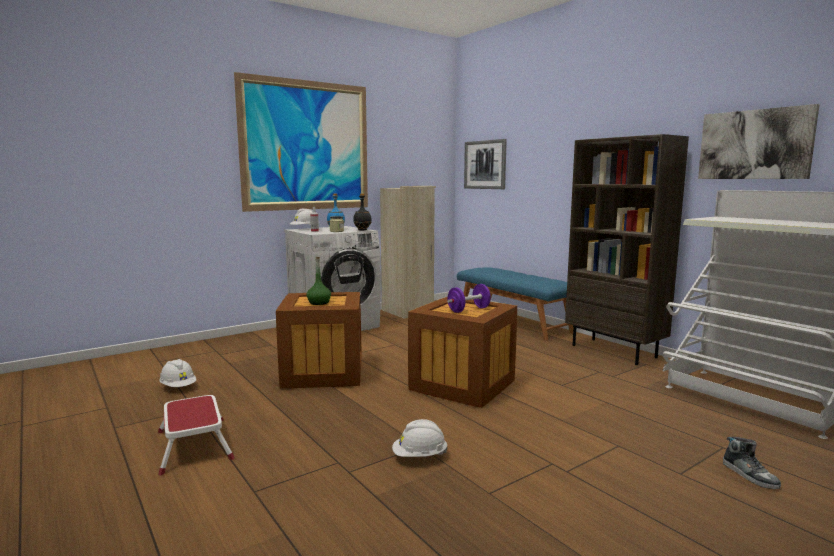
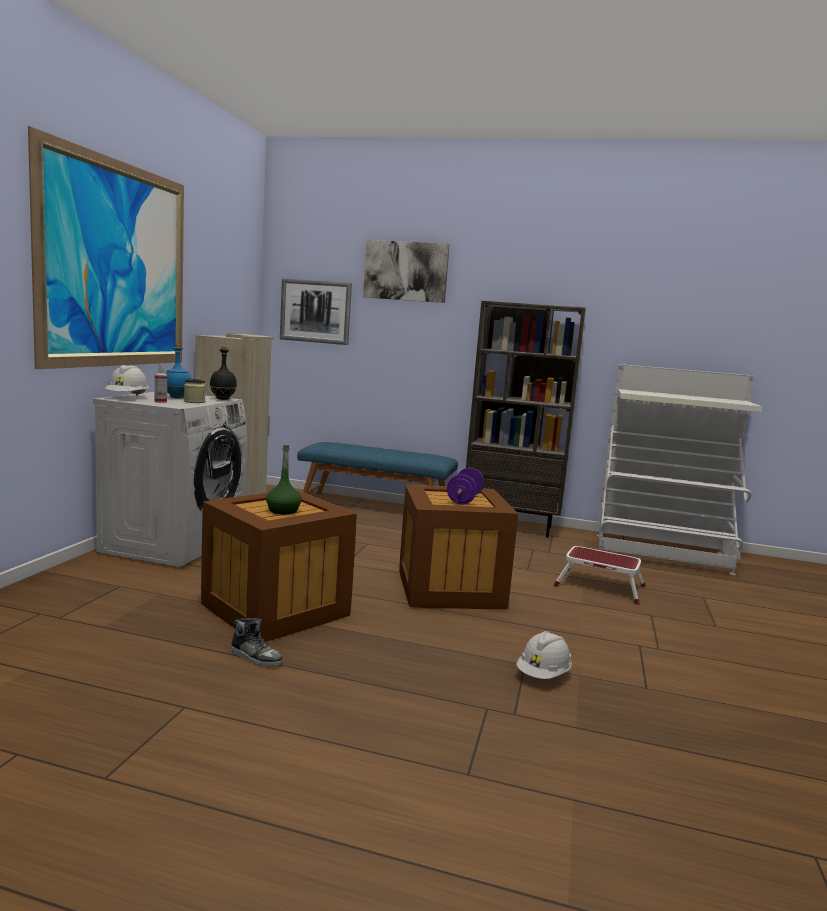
camera: 40 degrees left, 0 degrees up
(178, 387) = (90, 684): white hard hat -> none
(193, 445) = (287, 753): red step ladder -> red step ladder (599, 586)
(749, 475) = (746, 614): shoe -> shoe (256, 657)
(754, 144) = (644, 324): picture -> picture (406, 271)

